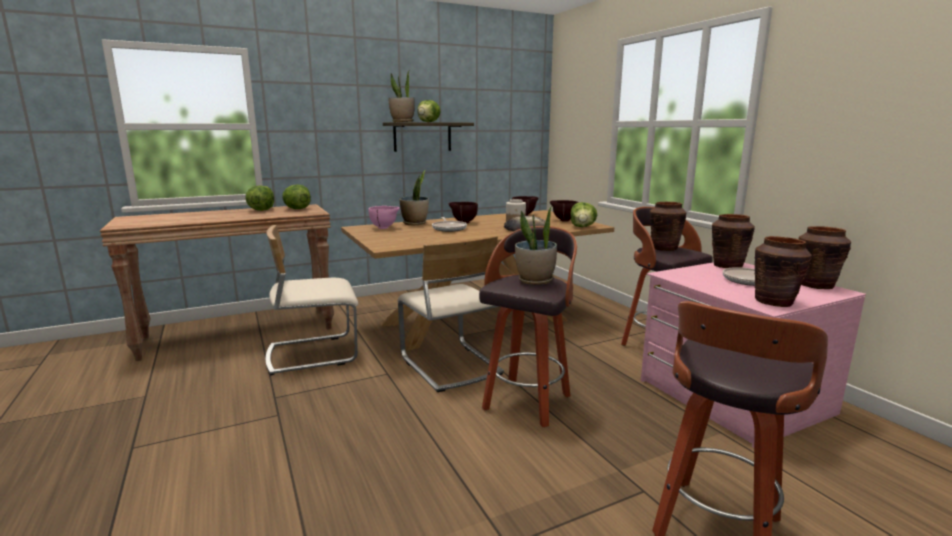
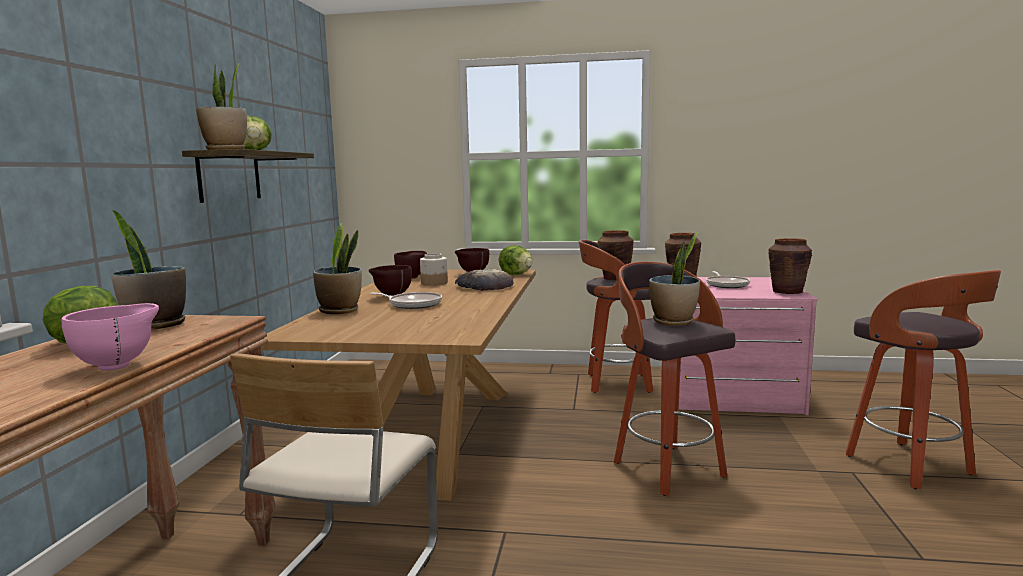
camera: 55 degrees left, 5 degrees down
(297, 209) = (155, 325): lettuce -> potted plant
(385, 228) = (332, 324): pink bowl -> pink bowl (119, 365)
(449, 366) = (535, 484): beige chair -> none
(815, 285) = (756, 279): brown vase -> none

